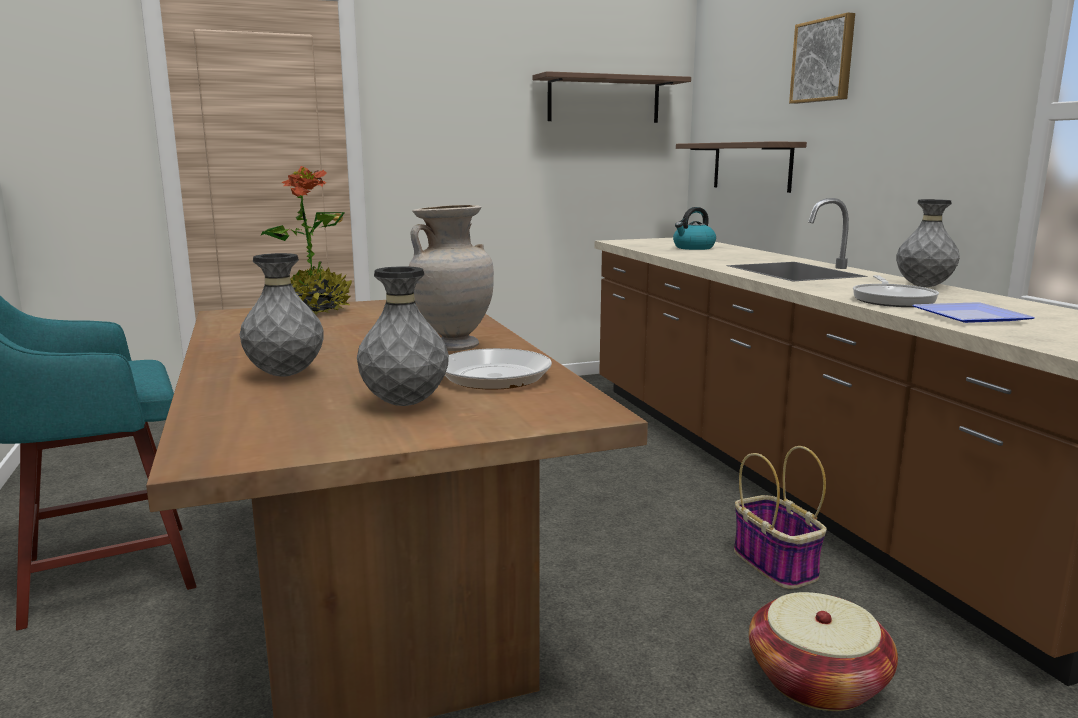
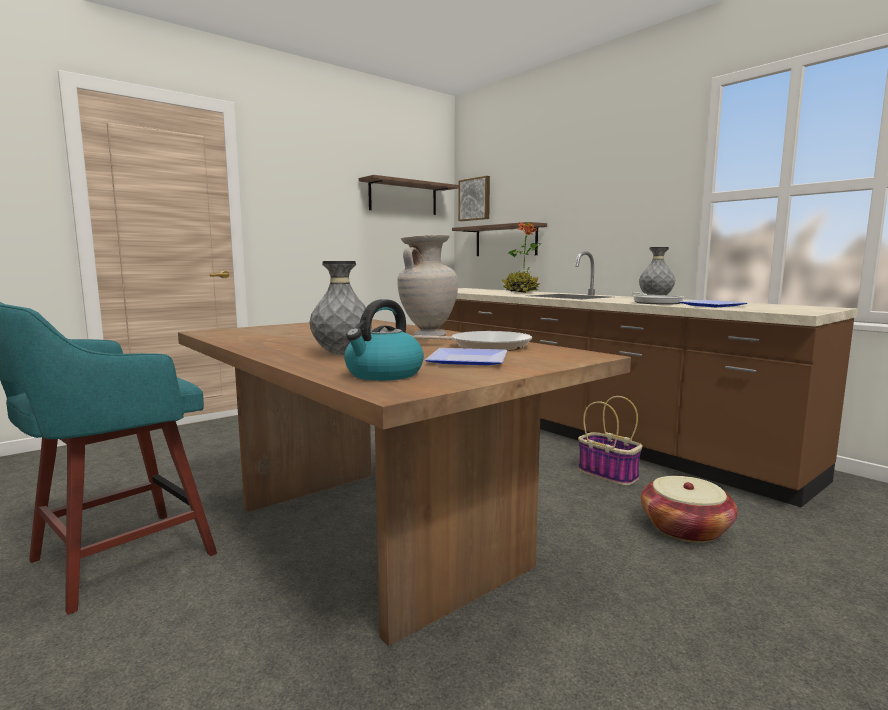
camera: 20 degrees left, 5 degrees down
(313, 311) = (277, 328): potted plant -> potted plant (520, 292)
(405, 404) = (465, 360): grey vase -> plate
(693, 248) = (483, 291): kettle -> kettle (383, 374)
(824, 60) = (556, 173): picture -> picture (475, 199)

